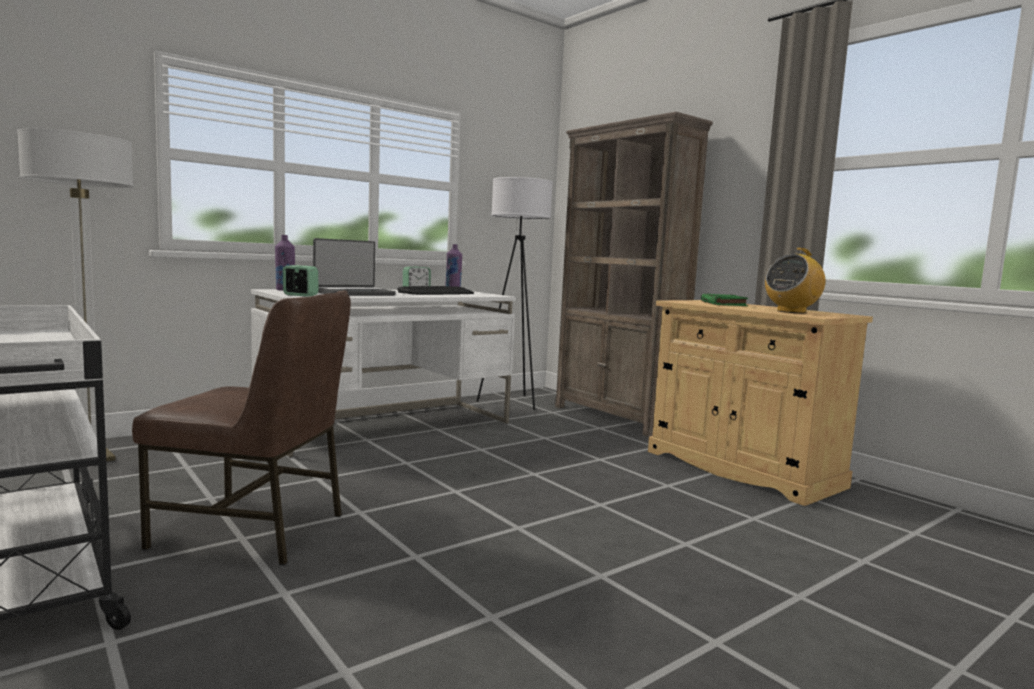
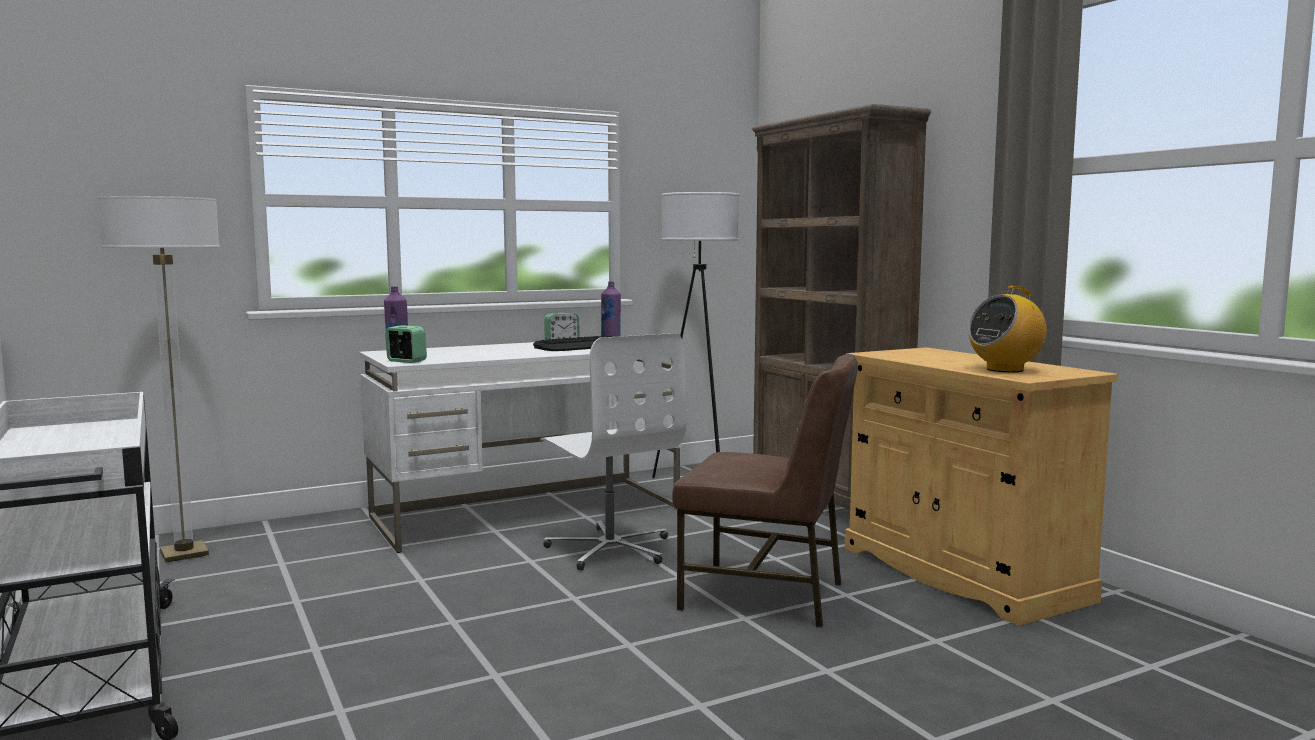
camera: 10 degrees right, 0 degrees up
(253, 530) = (330, 640): brown chair -> brown chair (766, 596)
(353, 293) = (475, 354): laptop -> none
(468, 453) = (610, 549): none -> white office chair
(724, 304) = (933, 356): green book -> none

